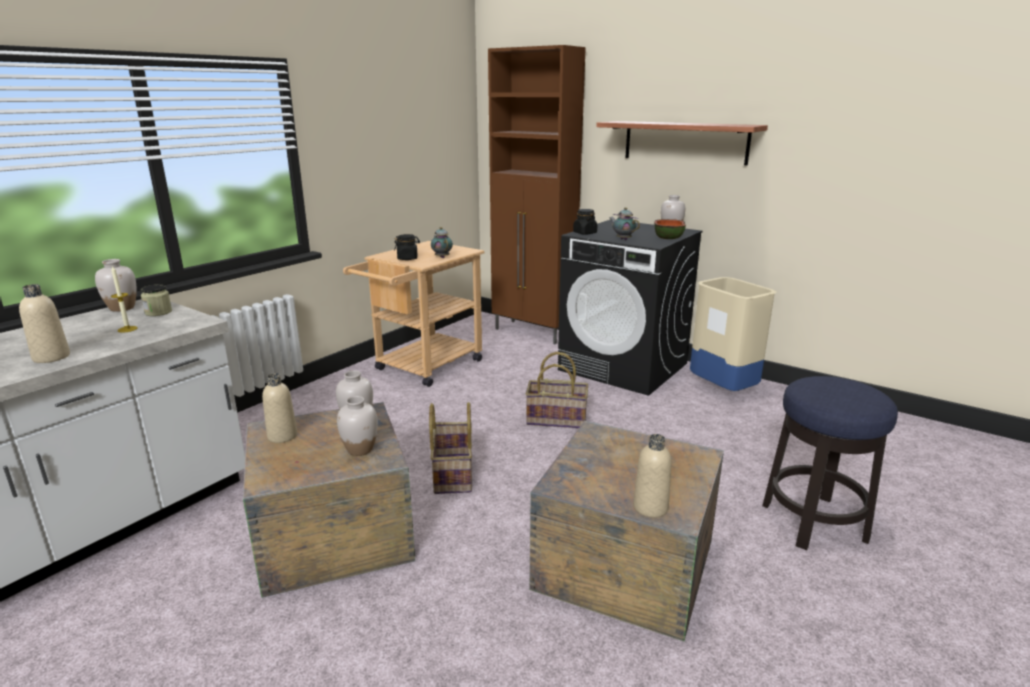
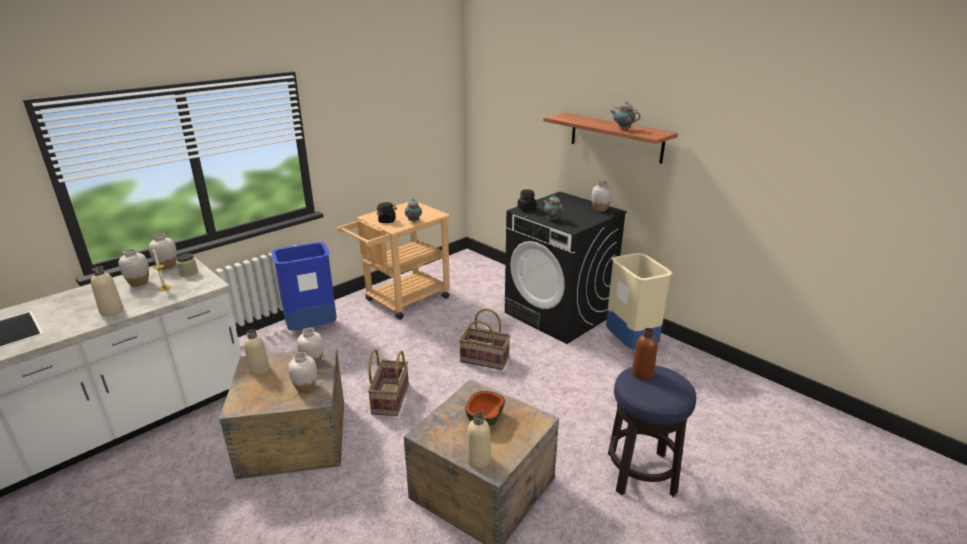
camera: 10 degrees right, 5 degrees up
(84, 326) = (139, 283): none -> white vase
(314, 404) = (312, 328): none -> blue trash can
(533, 332) = (500, 273): brown cabinet -> none
(669, 238) = (591, 220): bowl -> bowl (485, 419)
(702, 124) = (623, 129): none -> teapot
(817, 384) = (642, 373): none -> brown bottle

